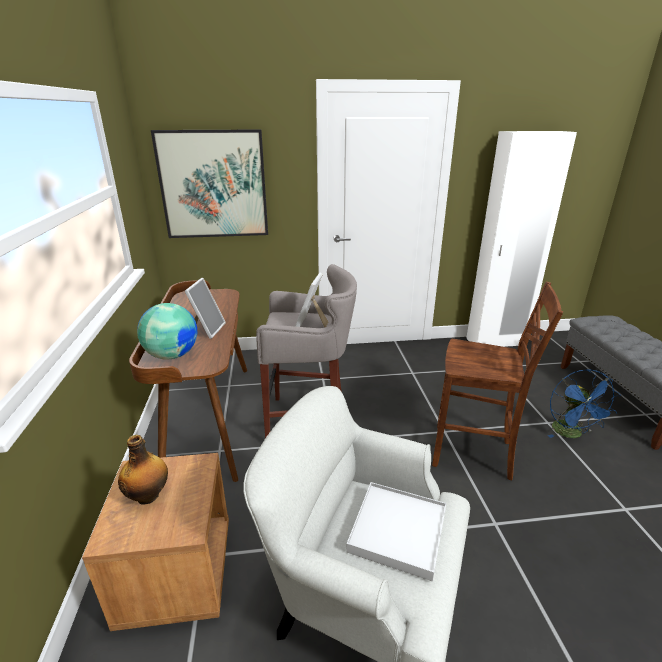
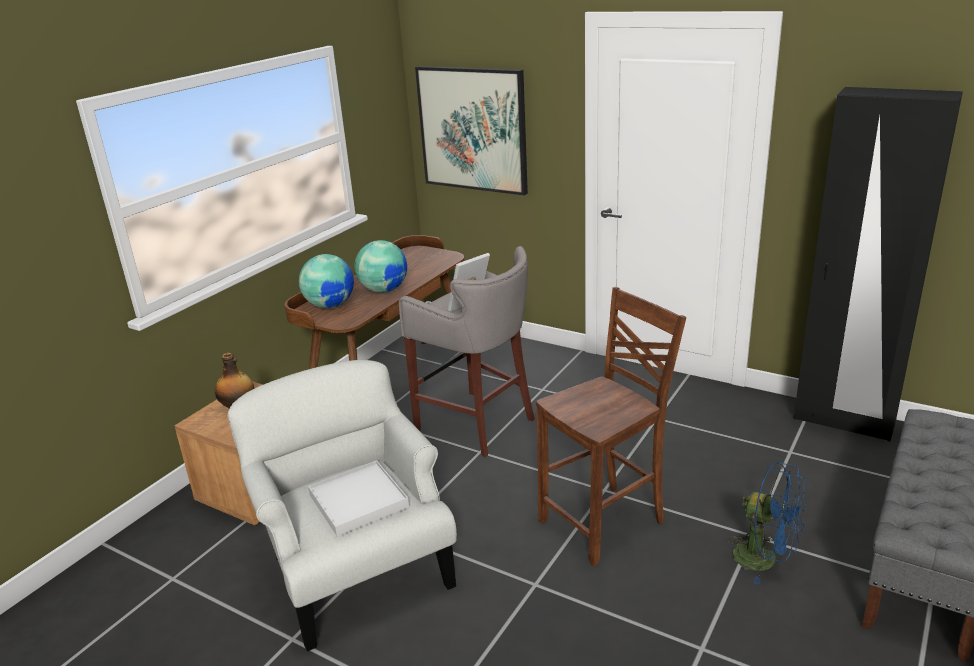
camera: 40 degrees right, 0 degrees up
(207, 330) = (383, 290): picture frame -> globe
(474, 453) = (605, 523): brown chair -> brown chair turned 90 degrees counterclockwise
(496, 342) = (843, 421): white wardrobe -> black wardrobe
(571, 434) = (764, 559): blue fan -> blue fan turned 90 degrees counterclockwise

